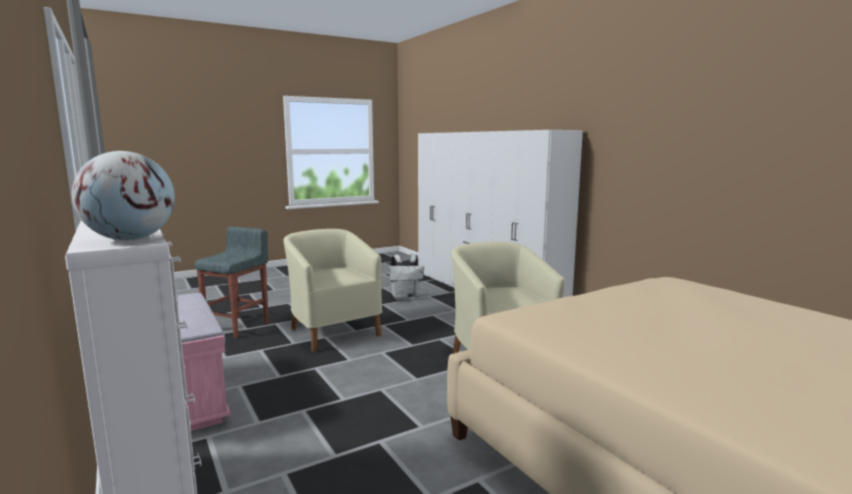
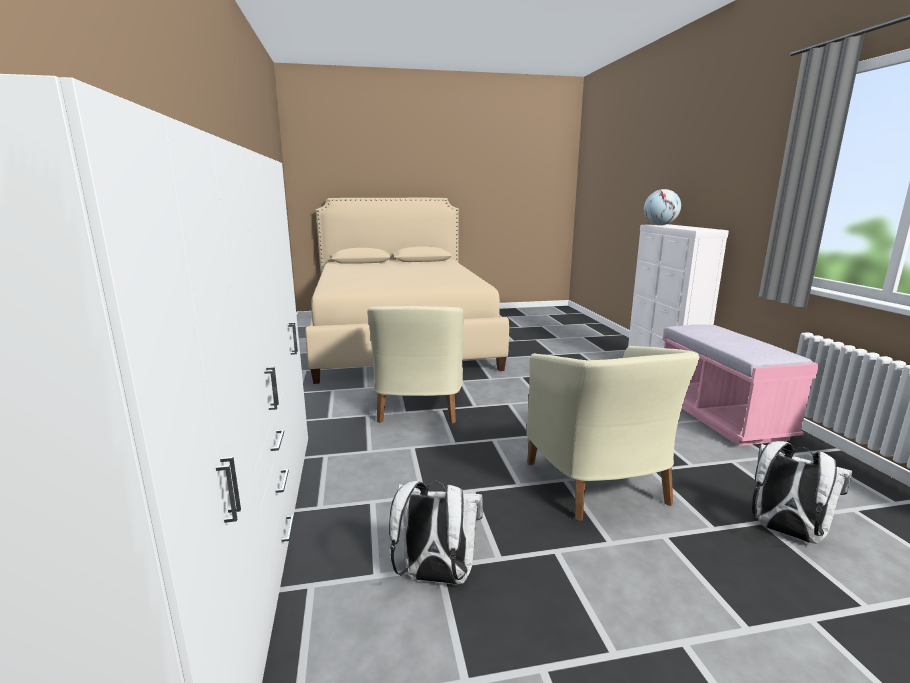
camera: 160 degrees left, 5 degrees up
(238, 326) = (785, 532): grey stool -> white backpack

